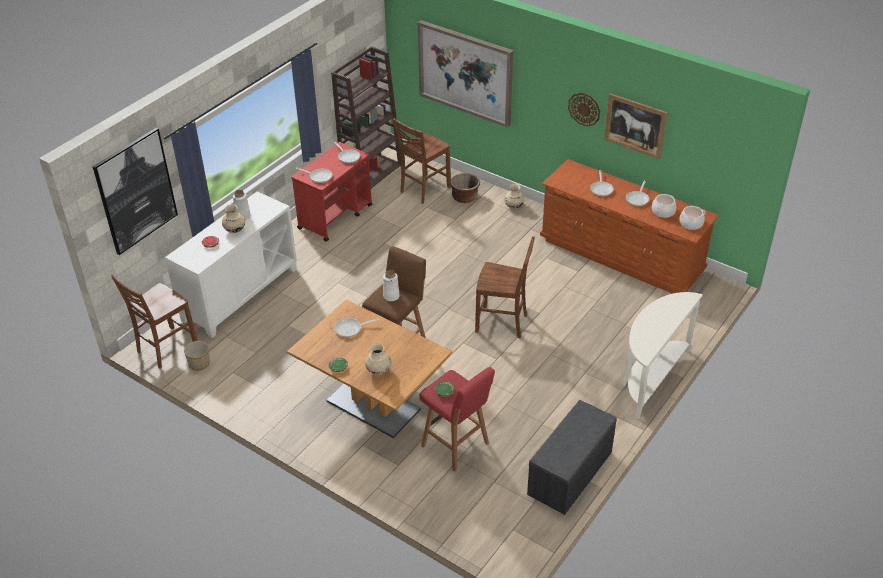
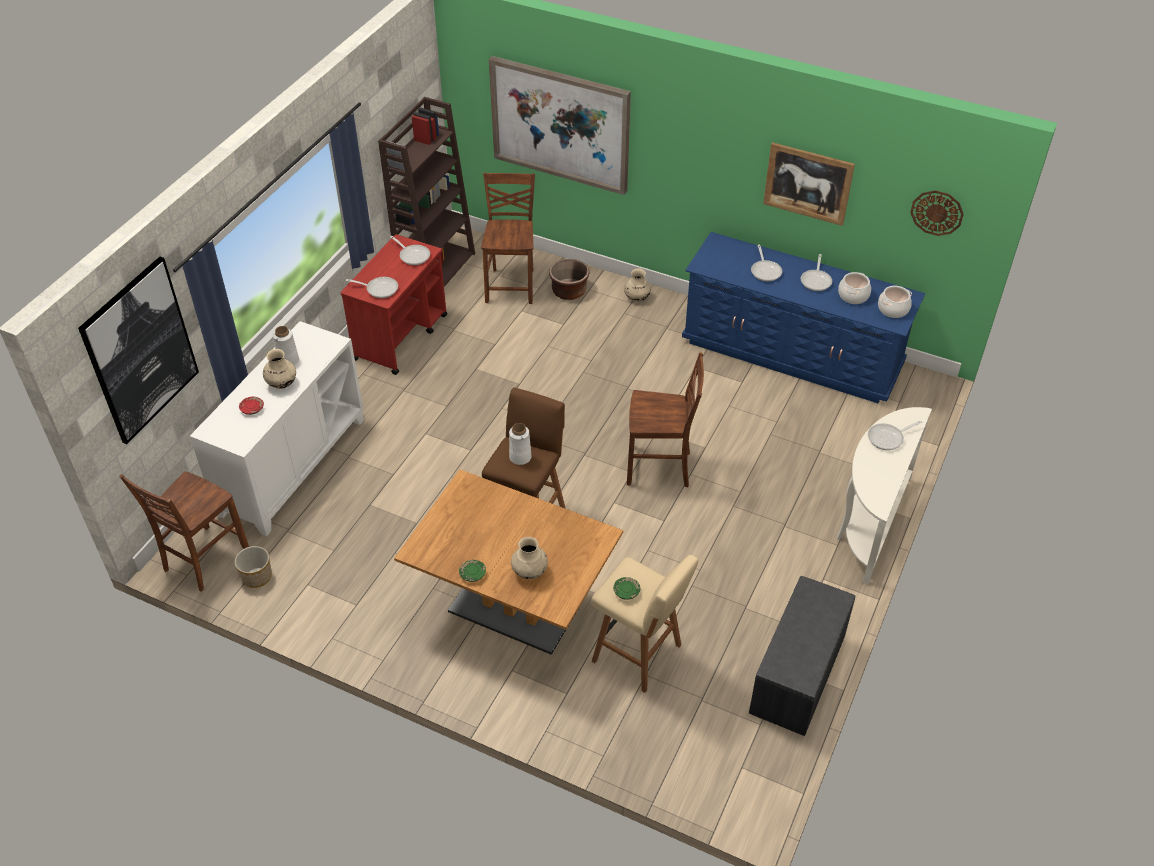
camera: 10 degrees left, 5 degrees up
(350, 329) = (476, 513): frying pan -> frying pan (888, 438)
(423, 189) = (511, 285): brown chair -> brown chair turned 150 degrees clockwise
(456, 446) = (639, 655): red stool -> beige stool
(584, 109) = (734, 165): wall clock -> wall clock (937, 212)
(621, 255) = (791, 353): brown dresser -> blue dresser

